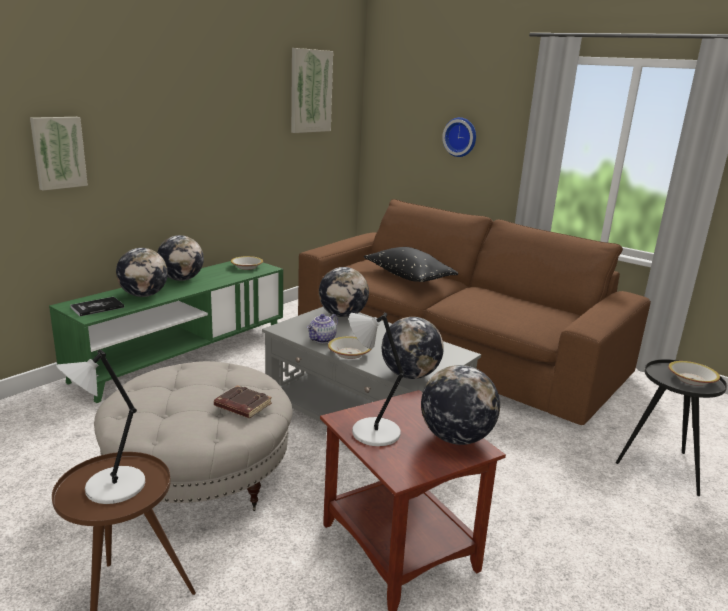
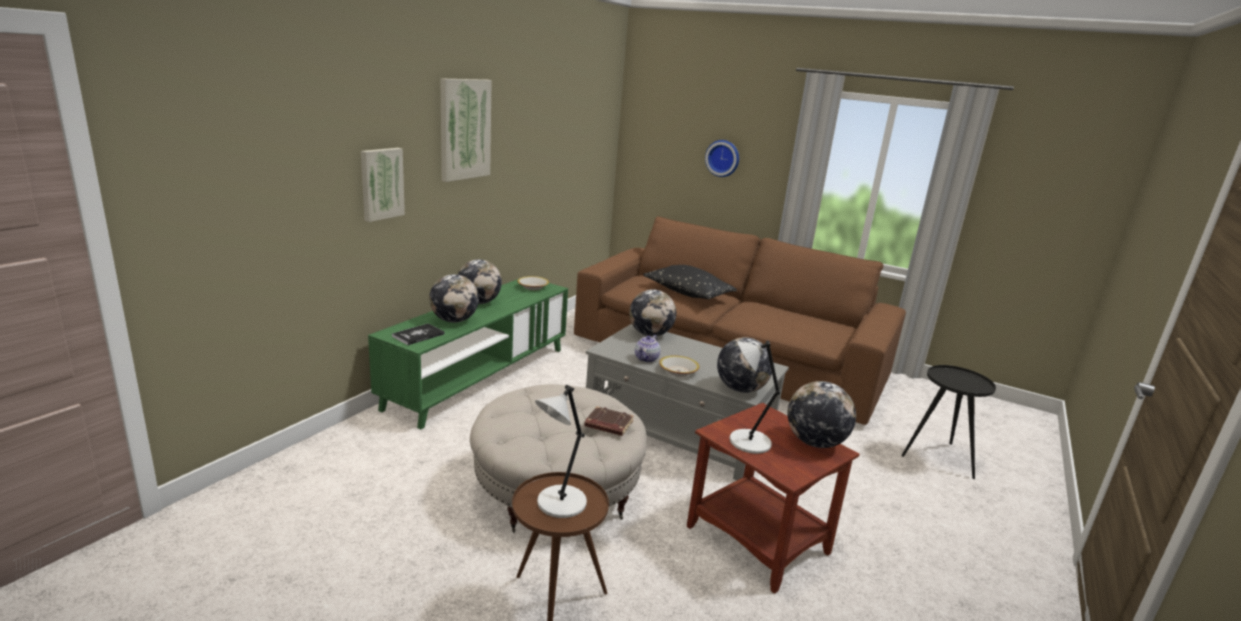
camera: 10 degrees left, 0 degrees up
(310, 91) = (580, 112): picture -> picture (464, 129)
(691, 379) = (966, 381): bowl -> none

